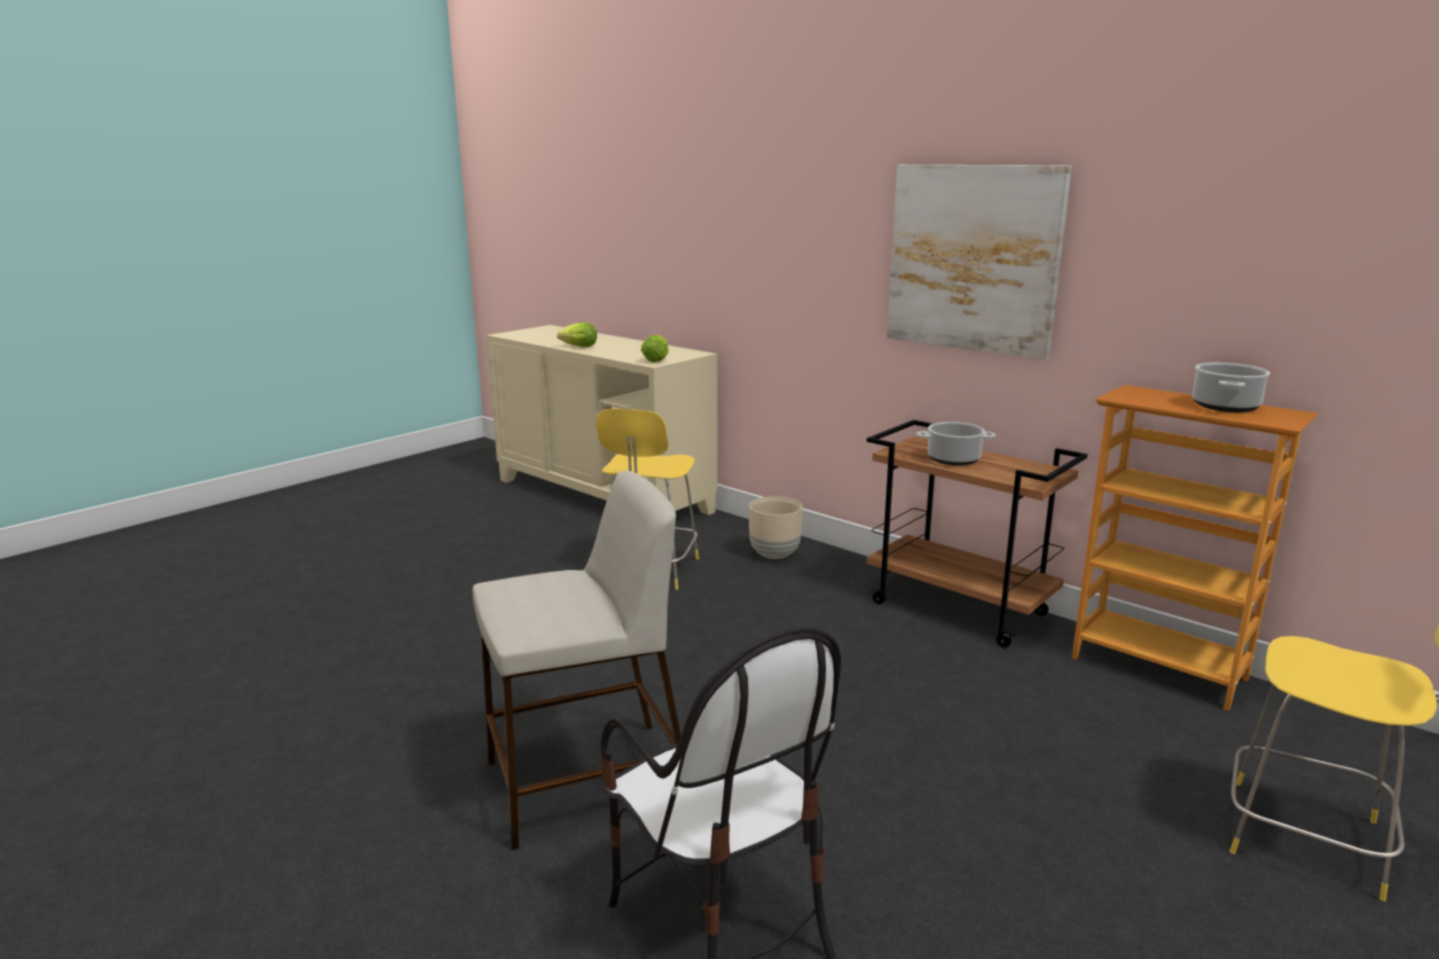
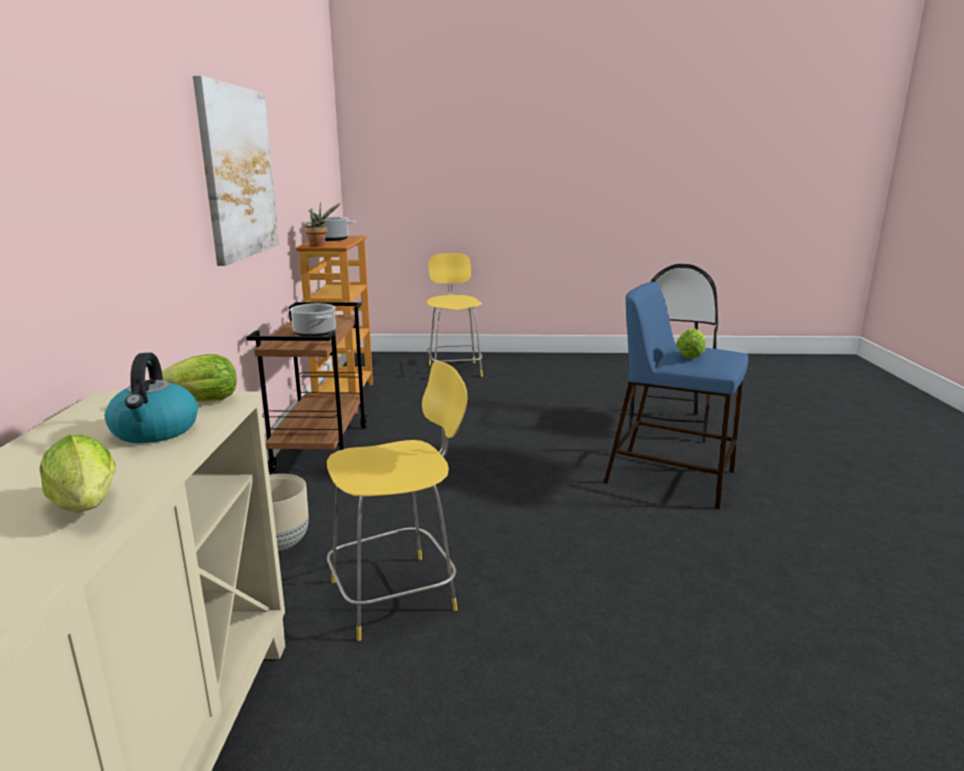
camera: 130 degrees left, 0 degrees up
(560, 590) = (690, 355): none -> lettuce
(585, 782) = (672, 477): beige stool -> blue stool
(633, 354) = (155, 431): none -> kettle
(1136, 393) = (319, 245): none -> potted plant

